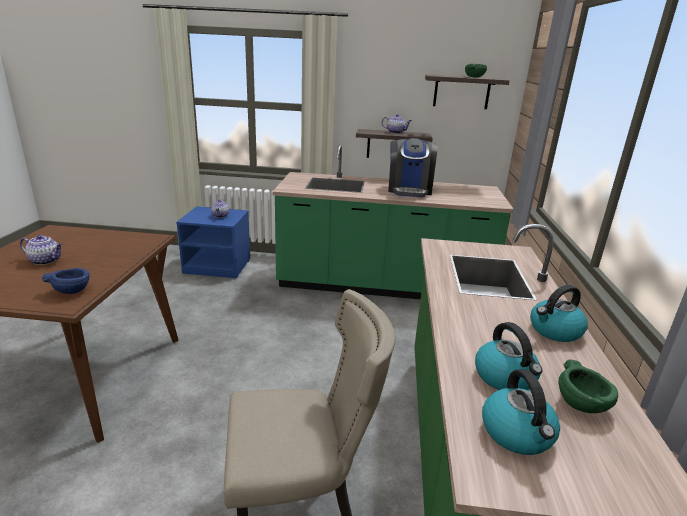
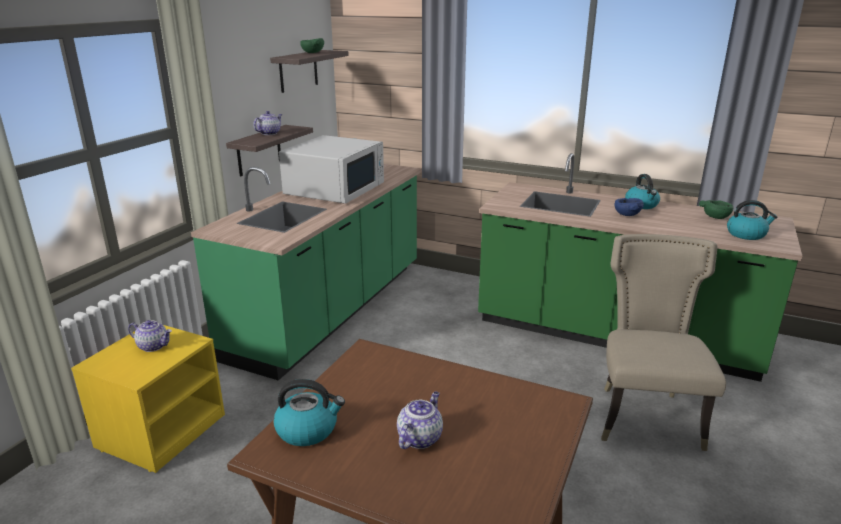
camera: 70 degrees left, 0 degrees up
(72, 290) = (526, 403): blue bowl -> blue bowl (627, 214)
(218, 266) = (161, 430): blue nightstand -> yellow nightstand
(409, 190) = (335, 189): coffee machine -> white microwave
(505, 377) = (697, 226): kettle -> kettle (308, 429)

